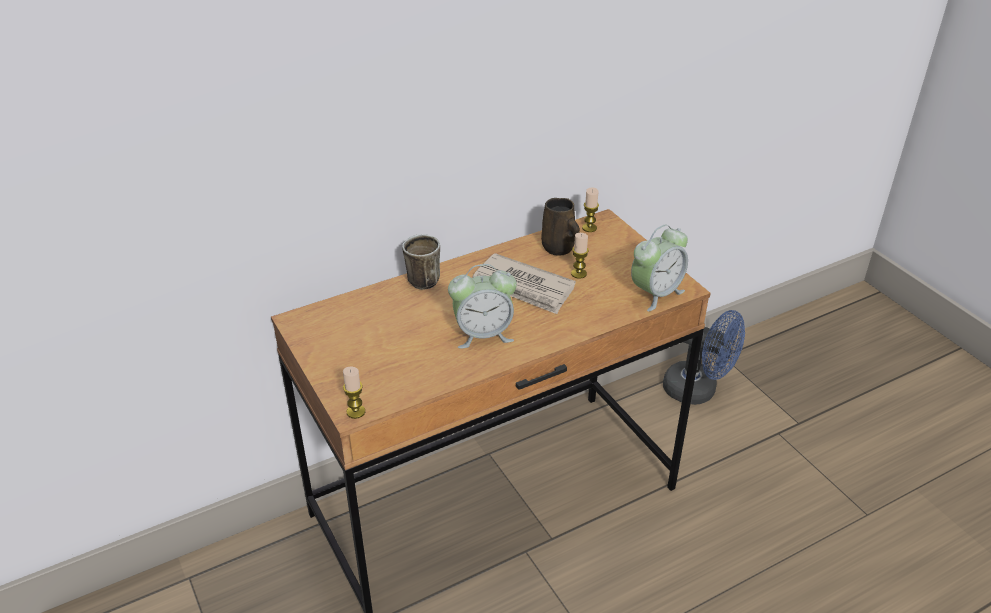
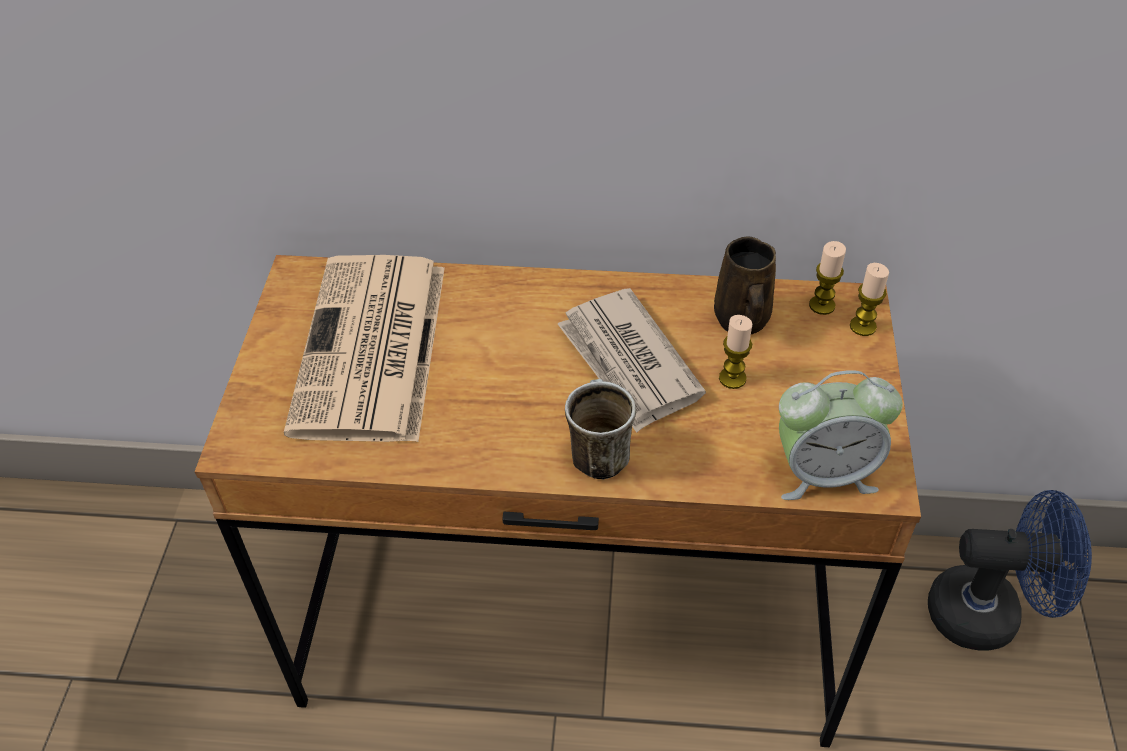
camera: 35 degrees right, 10 degrees up
(356, 412) = (239, 450): candle -> candle (863, 326)
(381, 337) = (372, 350): none -> newspaper
(419, 280) = (499, 283): mug -> mug (596, 452)
(483, 334) = (503, 414): alarm clock -> none
(698, 390) = (988, 612): blue fan -> blue fan turned 60 degrees counterclockwise

